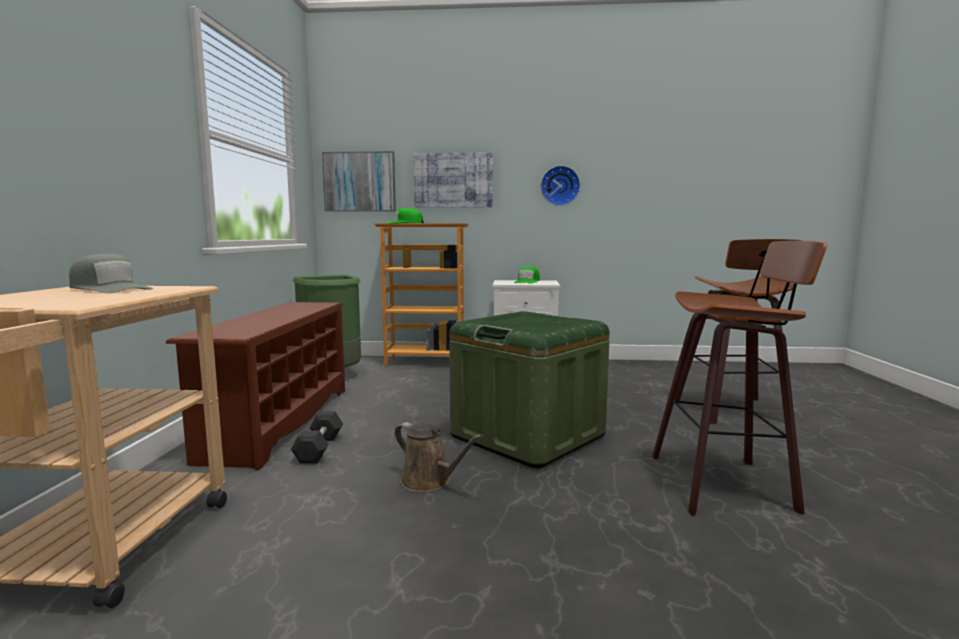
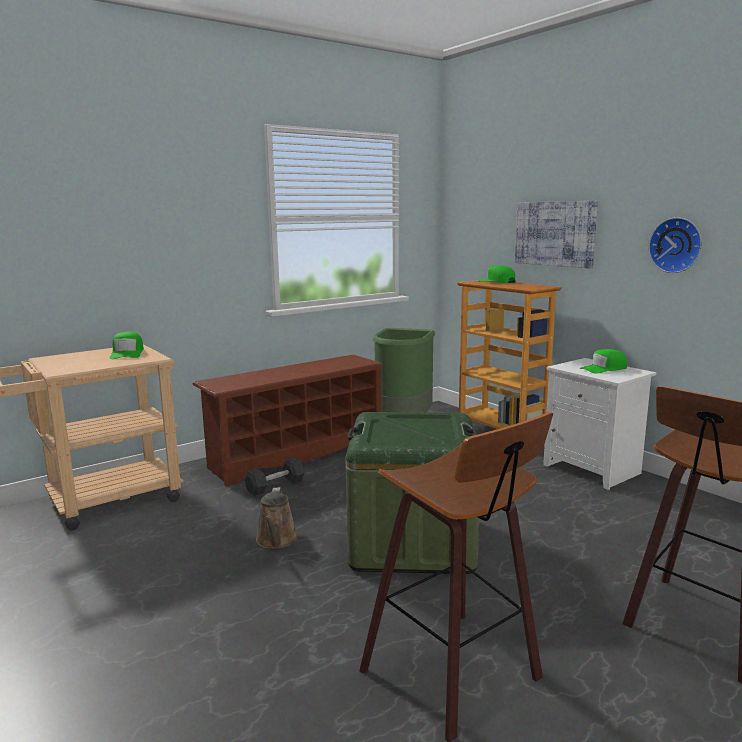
camera: 50 degrees right, 5 degrees up
(109, 289) = (127, 353): grey cap -> green cap
(359, 182) = (473, 232): picture -> none

